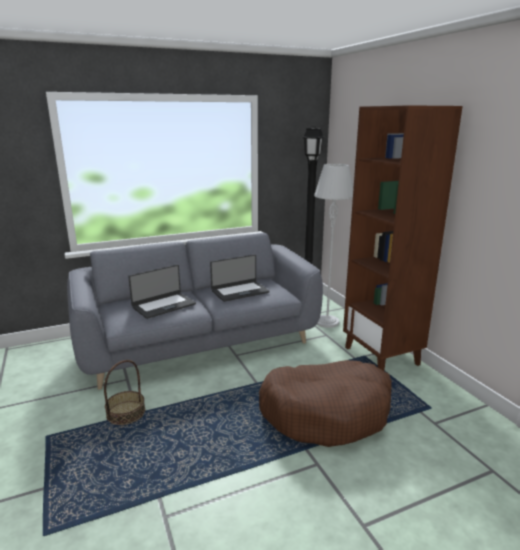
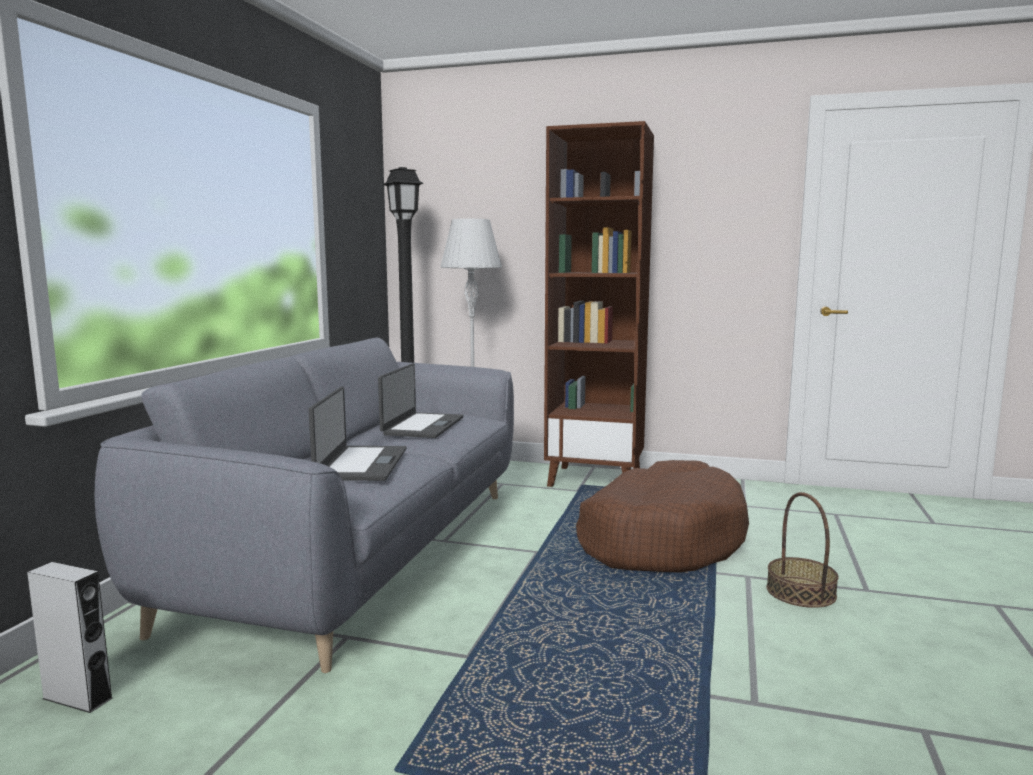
camera: 50 degrees left, 10 degrees down
(50, 357) = (77, 698): none -> grey speaker
(126, 413) = (452, 665): basket -> basket (801, 592)

